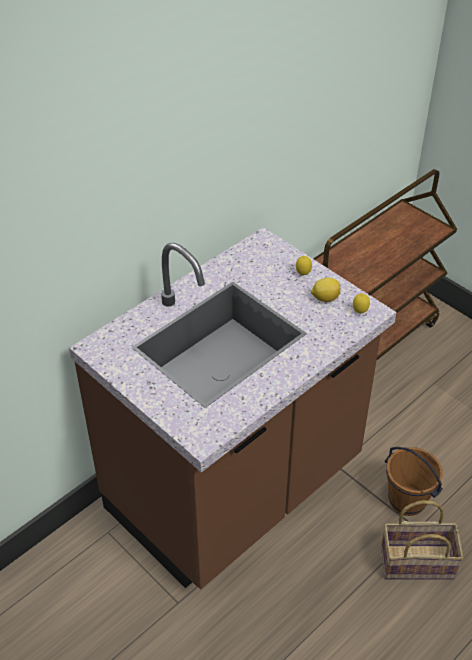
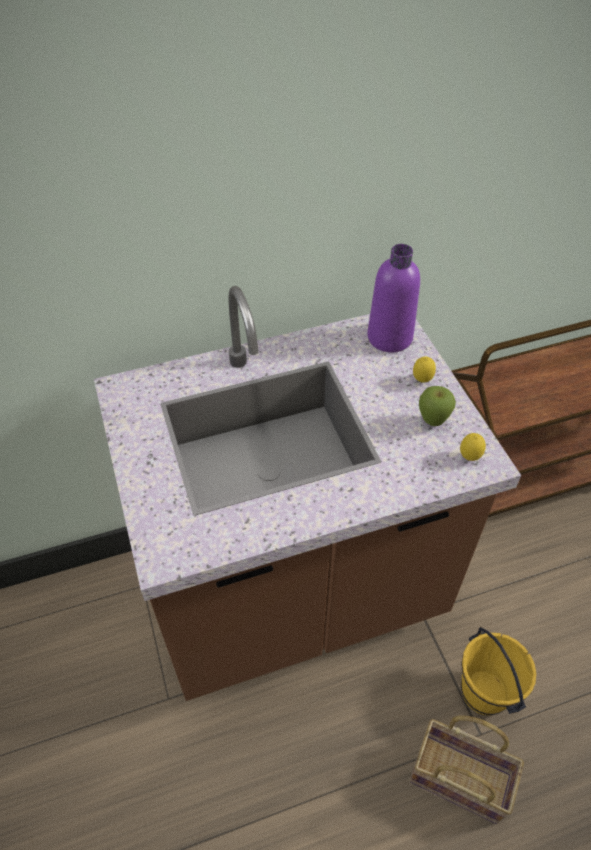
camera: 25 degrees right, 5 degrees up
(264, 252) = (389, 337): none -> purple bottle
(325, 298) = (432, 422): lemon -> apple
(406, 501) = (483, 692): brown bucket -> yellow bucket

